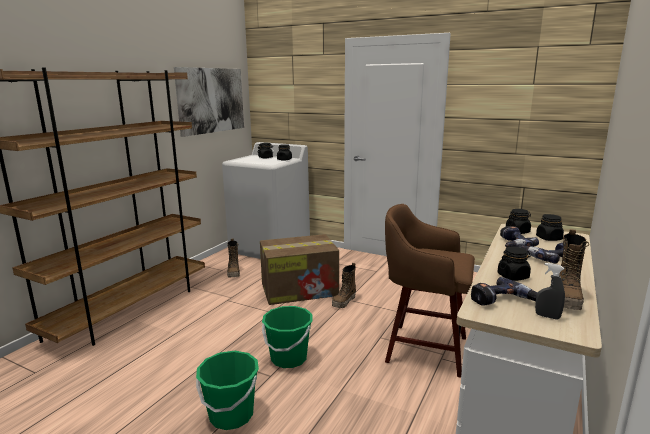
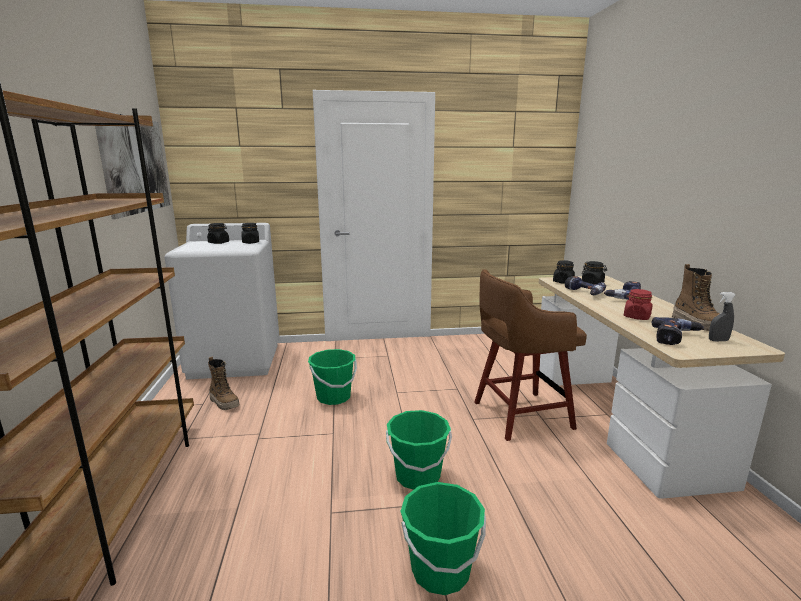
camera: 35 degrees left, 0 degrees up
(300, 289) = (333, 397): cardboard box -> green bucket
(344, 302) = (396, 396): boot -> none
(513, 276) = (636, 317): black jar -> red jar

